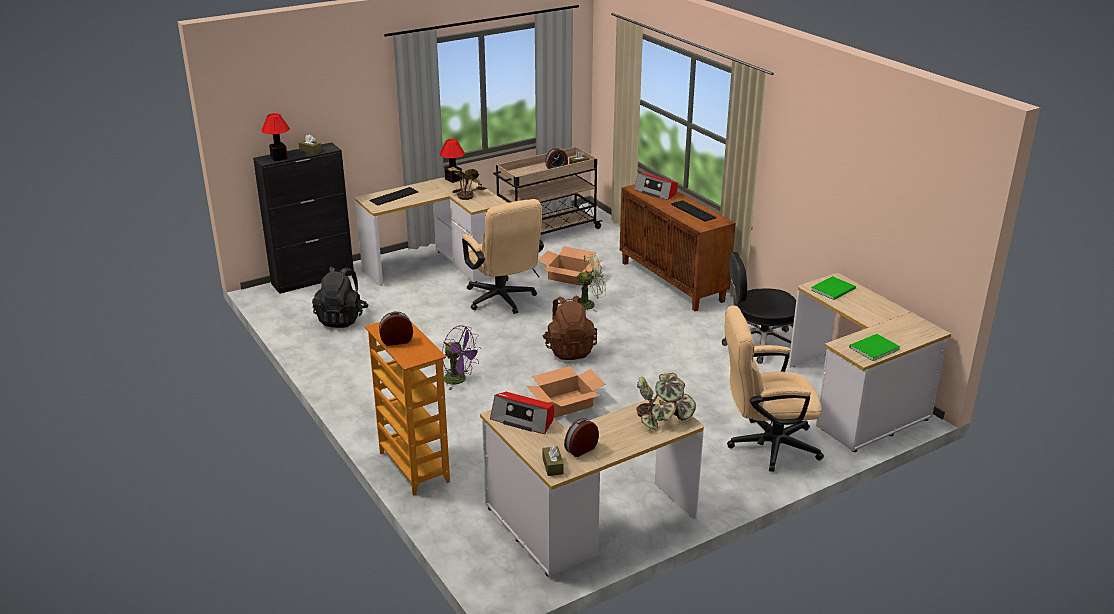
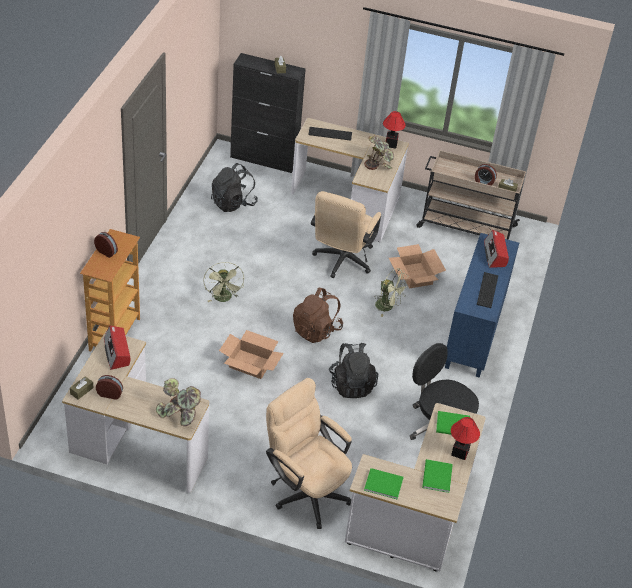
camera: 45 degrees right, 15 degrees up
(279, 158) = (253, 63): table lamp -> table lamp (460, 452)
(459, 380) = (224, 299): purple fan -> green fan
(660, 362) = (351, 384): none -> black backpack
(673, 282) = (474, 334): brown cabinet -> blue cabinet
(889, 321) = (436, 477): none -> green book

